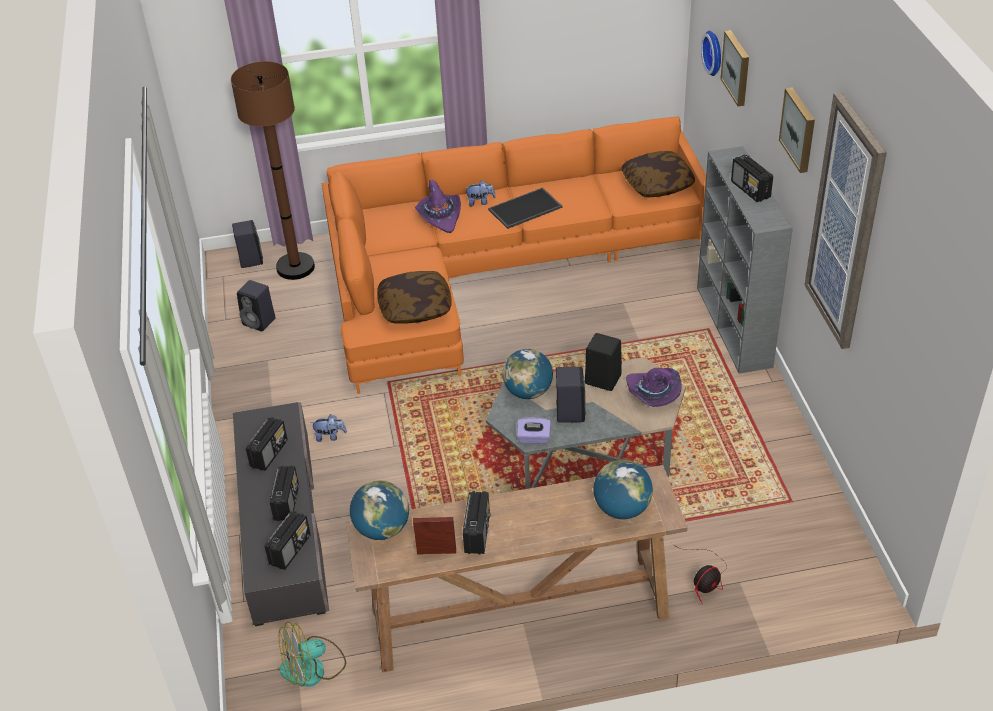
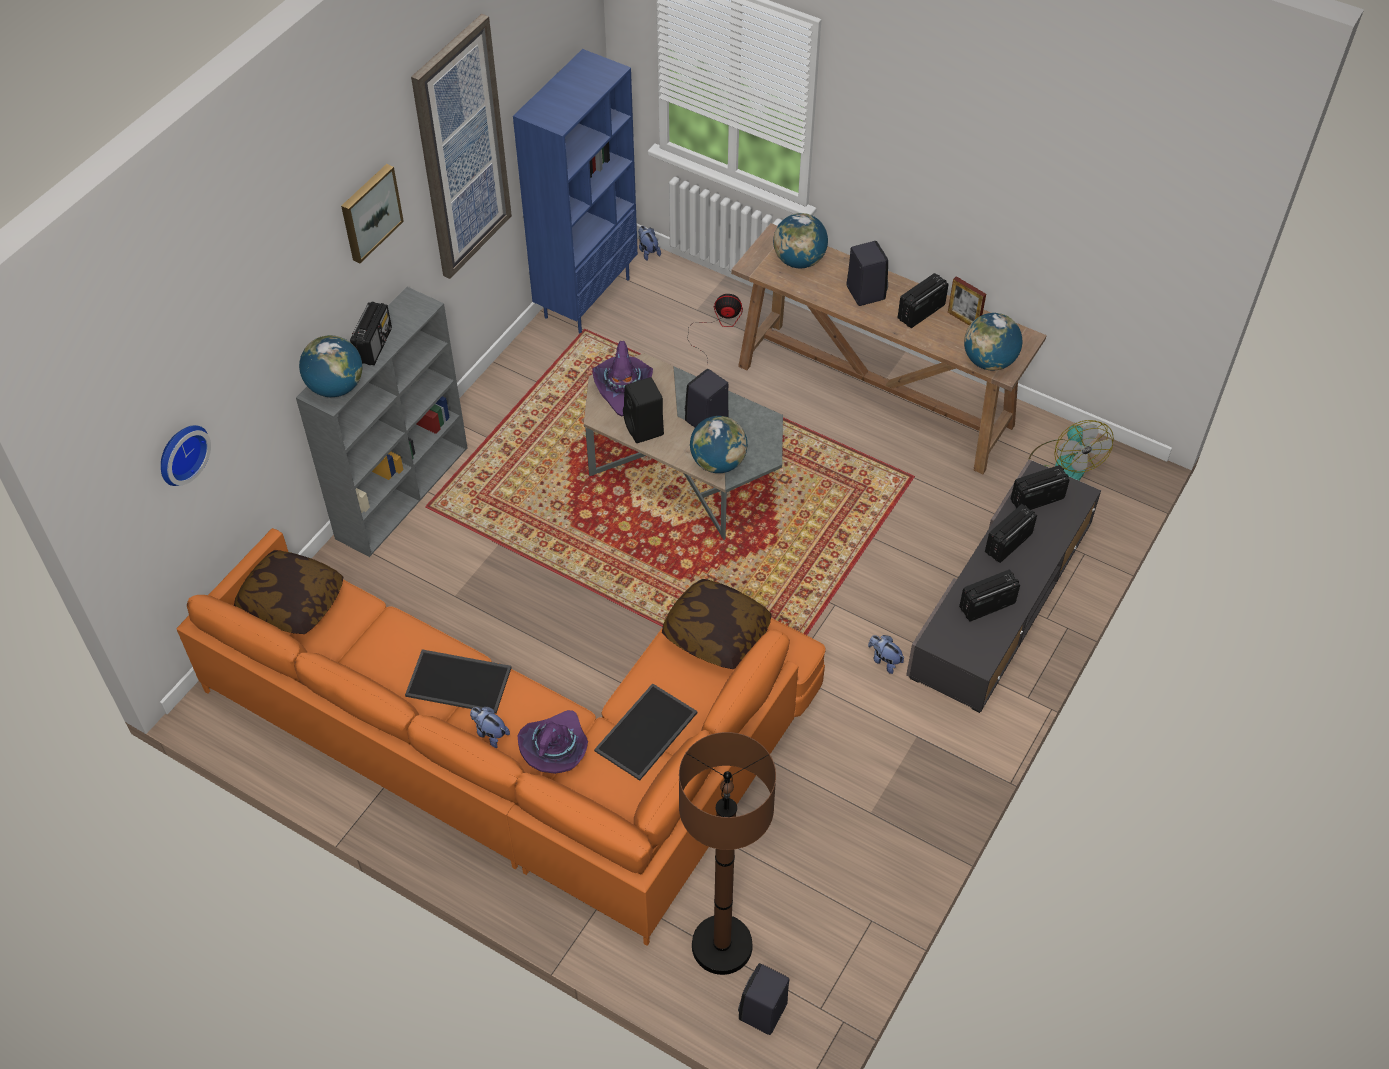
camera: 140 degrees left, 10 degrees up
(260, 322) = (835, 881): black speaker -> black speaker (864, 292)
(313, 668) = (1065, 463): fan -> fan turned 60 degrees clockwise
(400, 247) = (647, 733): none -> tray
(534, 438) = (762, 419): purple tissue box -> none
(731, 161) = (336, 387): none -> globe
(737, 67) = (236, 374): picture -> none
(829, 527) = (586, 297): none -> blue bookcase
(847, 604) = (648, 251): none -> plush toy

